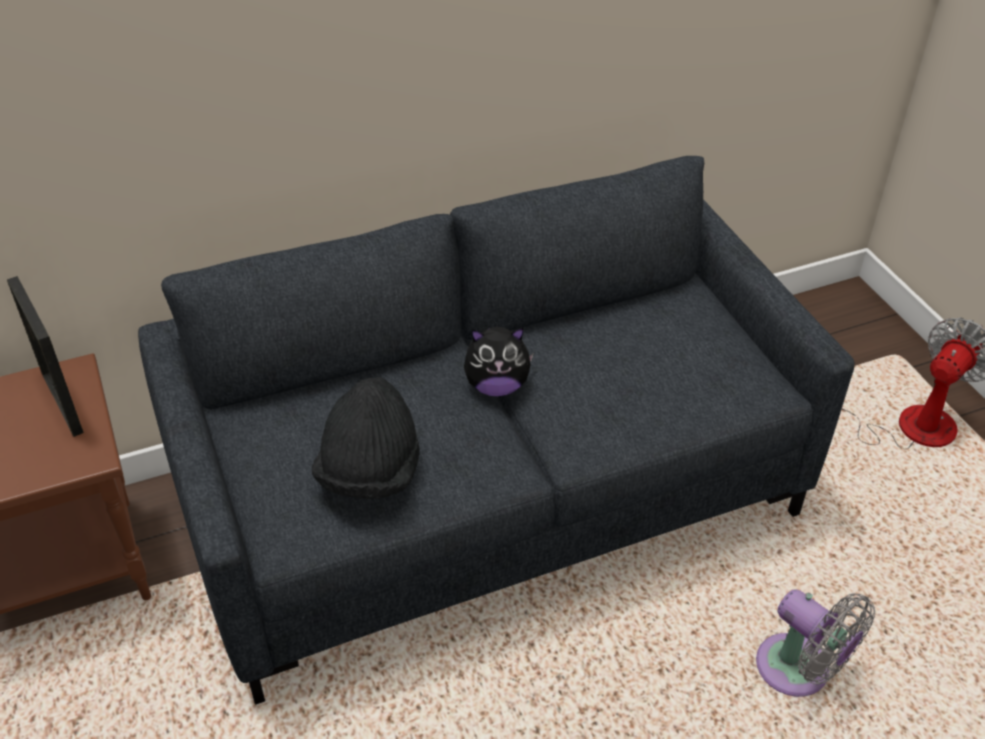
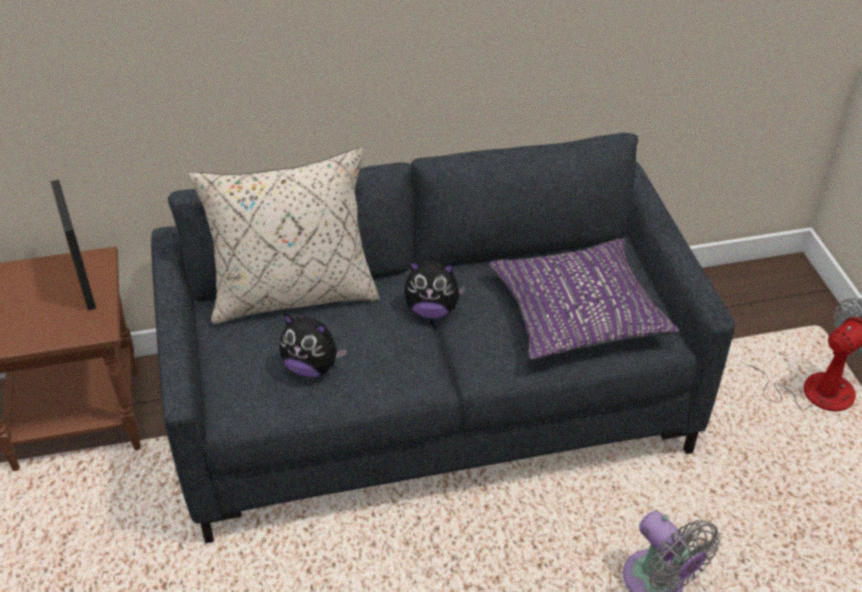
camera: 10 degrees right, 0 degrees up
(326, 386) = (293, 294): none -> beige pillow
(370, 472) = (312, 367): black hat -> plush toy
(667, 368) = (577, 312): none -> purple pillow

